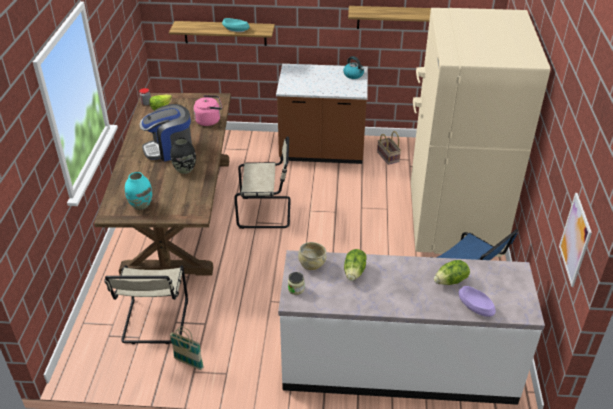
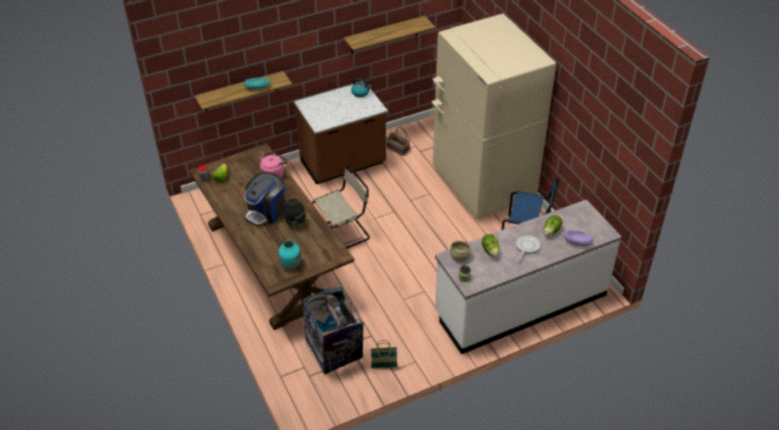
camera: 30 degrees left, 5 degrees up
(155, 323) = (334, 351): beige chair -> trash can
(403, 285) = (526, 246): none -> frying pan
(575, 239) = (625, 176): picture -> none

